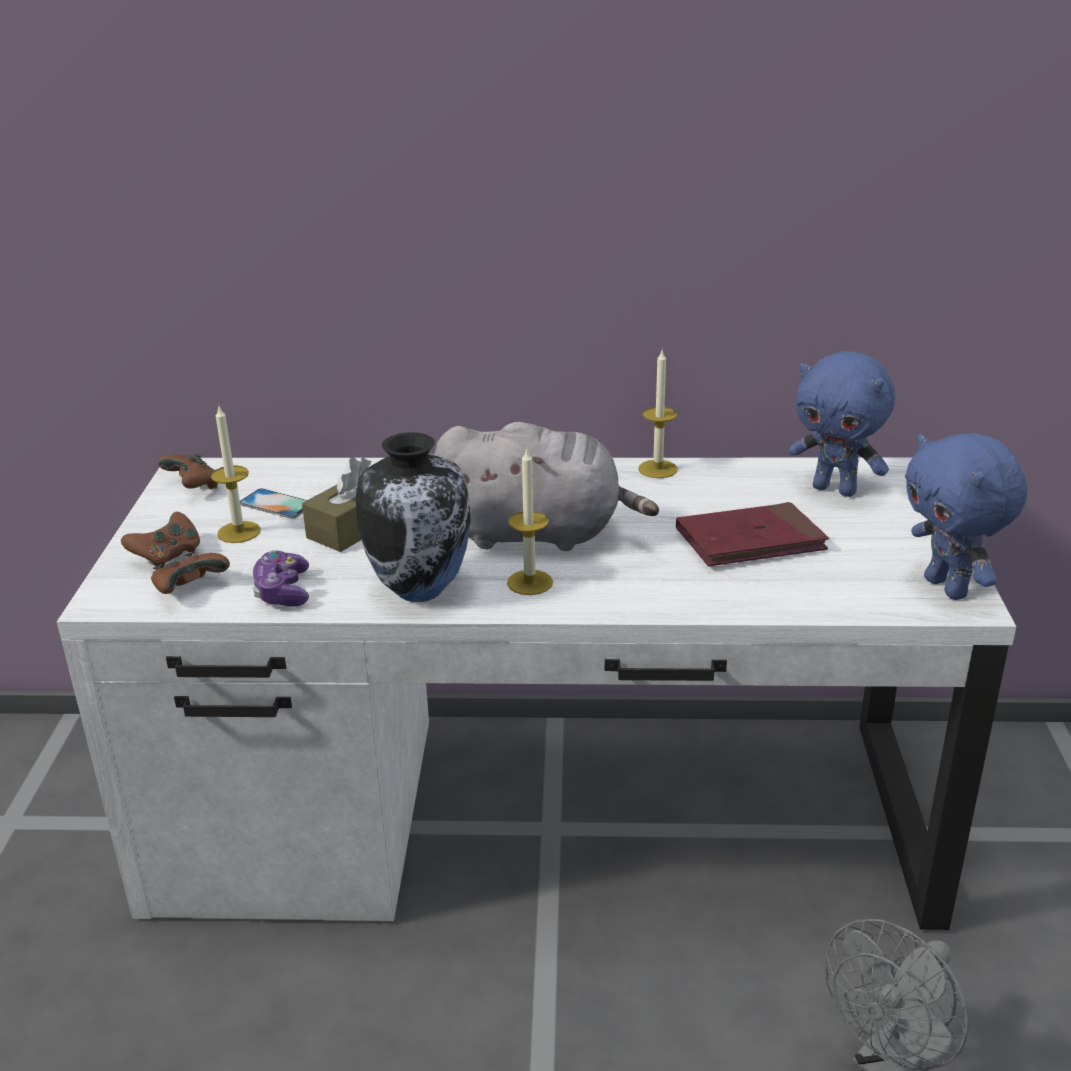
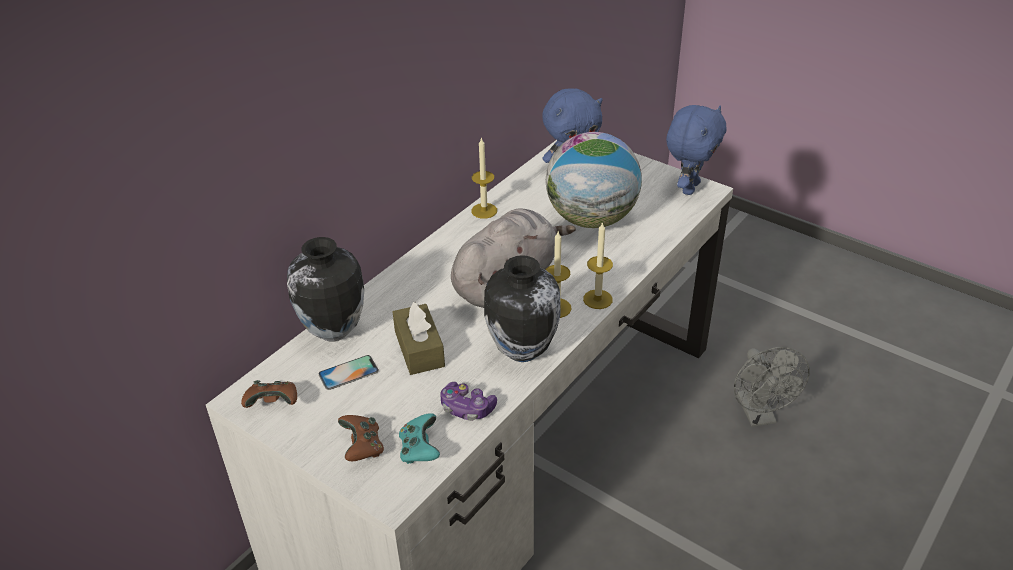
camera: 55 degrees left, 10 degrees up
(190, 589) = (420, 449): brown game controller -> turquoise game controller
(239, 532) = (367, 403): candle -> candle (597, 299)
(333, 472) = (333, 332): none -> vase
(750, 541) = (591, 219): red book -> globe
(948, 588) = (689, 187): blue plush toy -> blue plush toy turned 75 degrees counterclockwise

